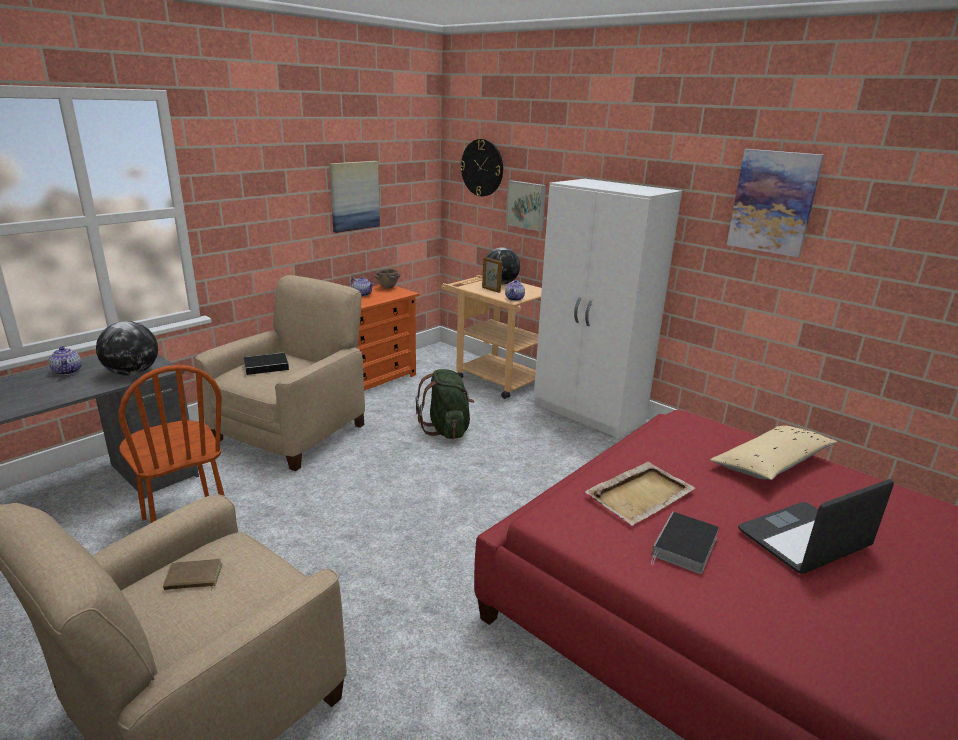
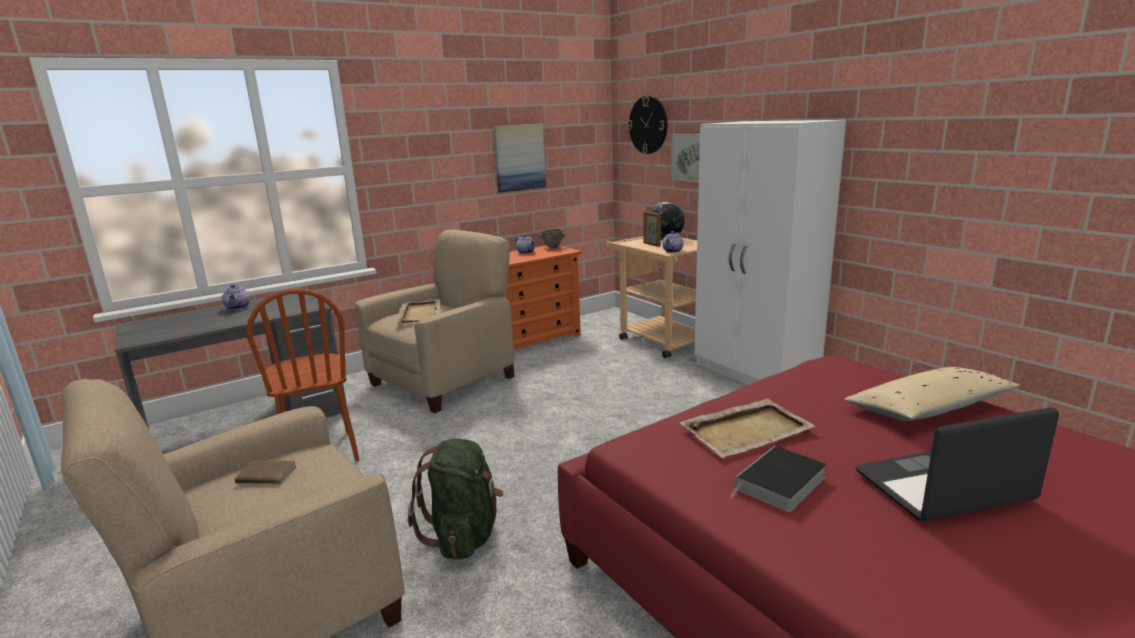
camera: 15 degrees right, 5 degrees down
(133, 373) = (288, 309): globe -> none
(268, 366) = (420, 313): book -> beige tray
(447, 429) = (595, 384): green backpack -> green backpack (464, 535)
(773, 202) = (950, 119): picture -> none

